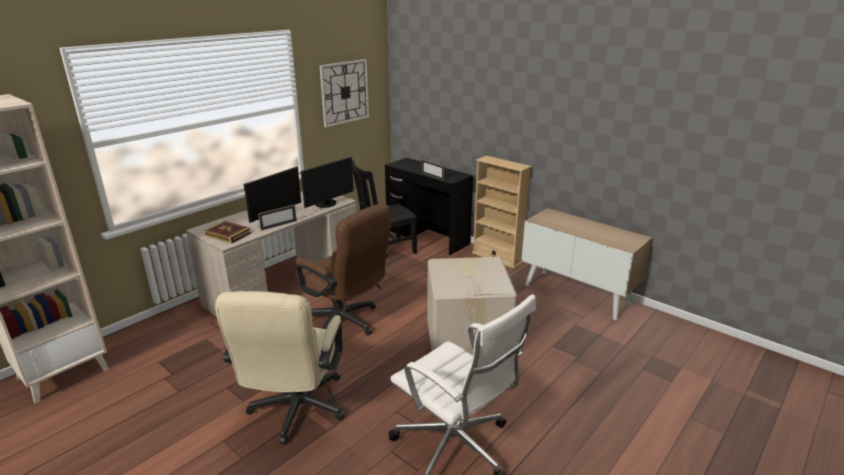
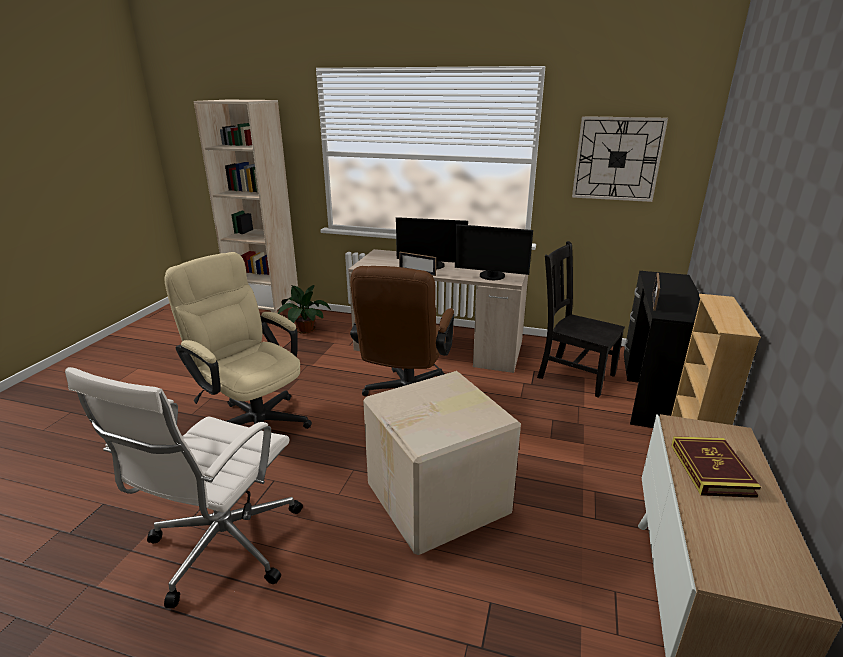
camera: 65 degrees right, 0 degrees up
(148, 352) = (304, 329): none -> potted plant
(227, 234) = (379, 262): book -> book (711, 470)
(295, 412) = (253, 419): beige office chair -> beige office chair turned 60 degrees clockwise

